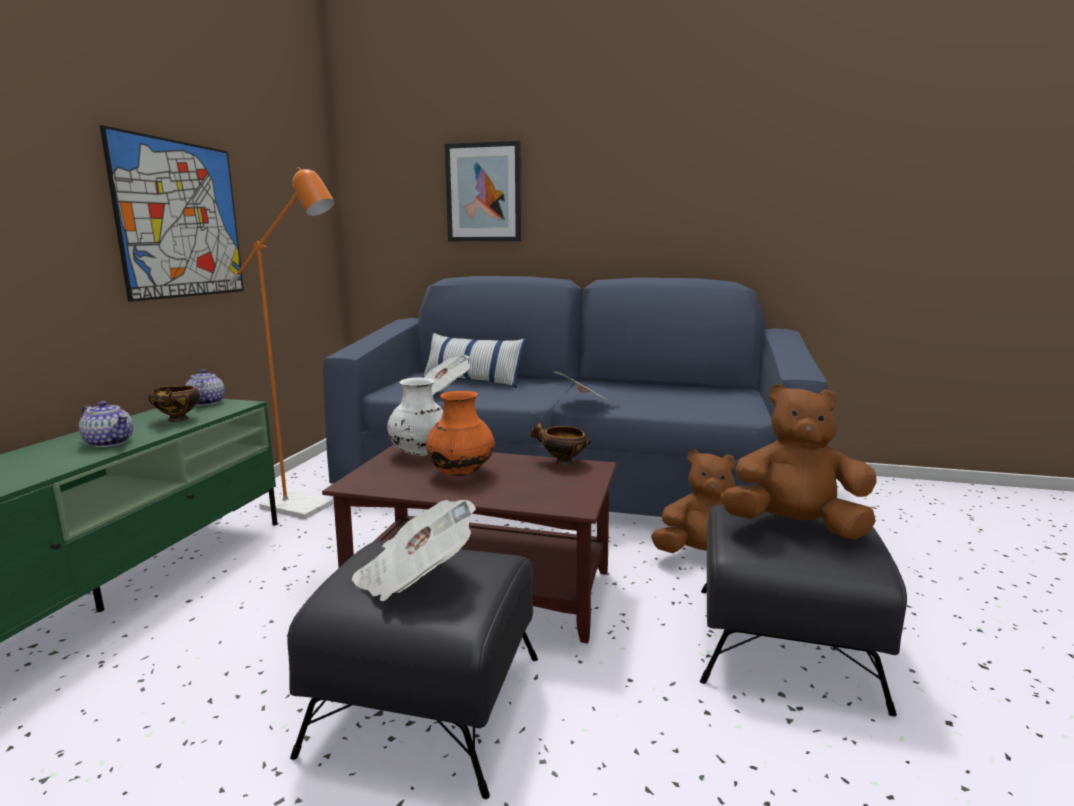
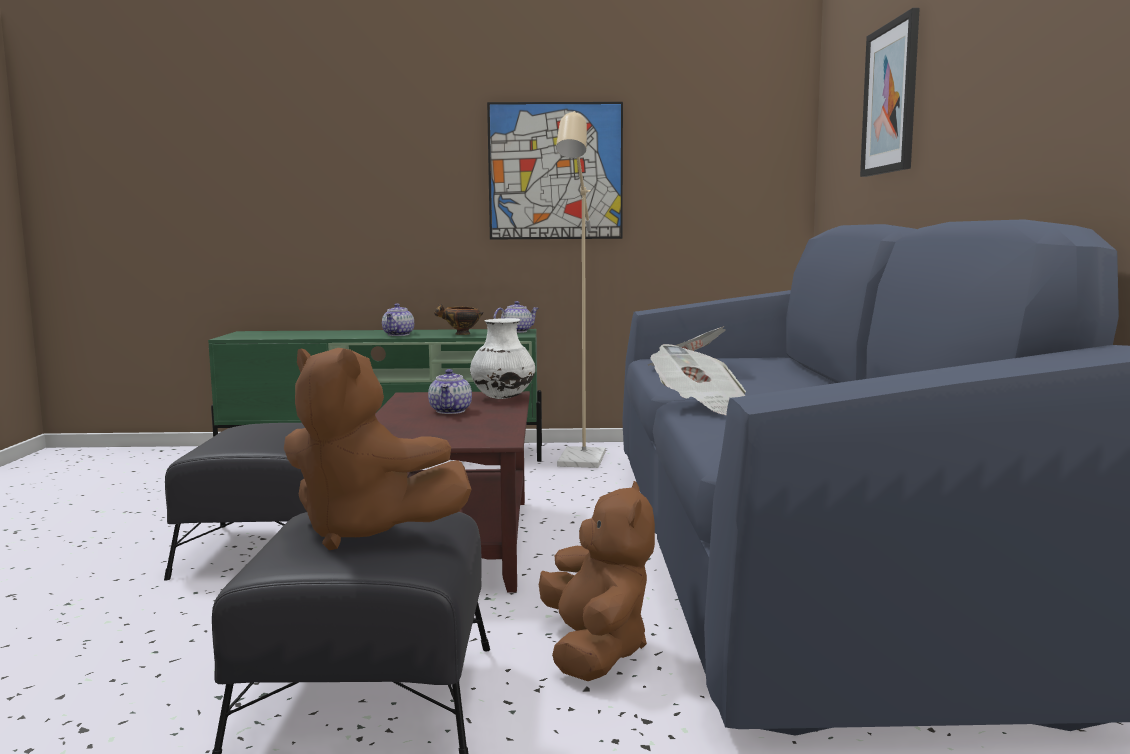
camera: 75 degrees right, 5 degrees down
(306, 508) = (580, 462): orange floor lamp -> beige floor lamp
(415, 576) = (259, 433): newspaper -> none
(461, 473) = (451, 411): orange vase -> teapot
(472, 381) = (776, 373): pillow -> none
(562, 462) = (504, 431): bowl -> none
(794, 527) = (366, 531): brown plush toy -> brown plush toy turned 120 degrees clockwise

